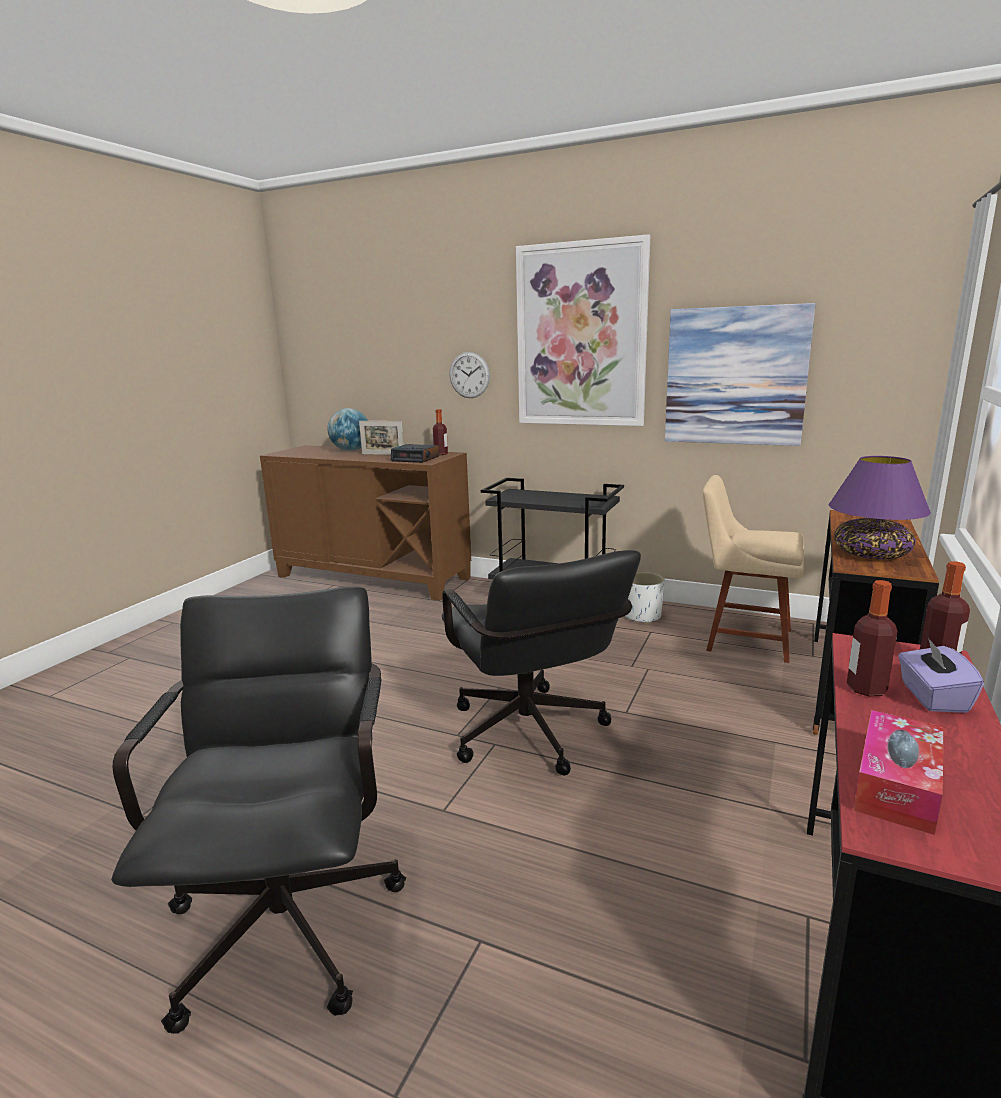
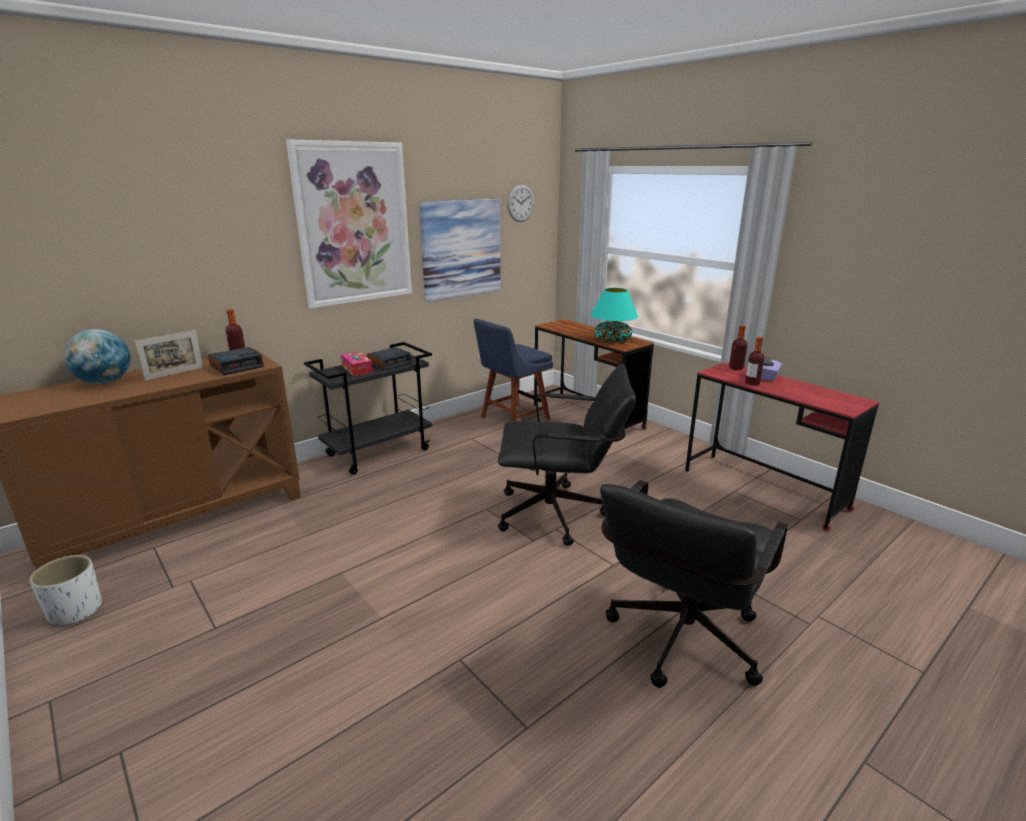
camera: 65 degrees left, 5 degrees up
(290, 909) = (679, 644): black office chair -> black office chair turned 75 degrees counterclockwise
(469, 375) = (245, 269): wall clock -> wall clock (520, 203)
(573, 500) = (390, 363): none -> alarm clock
(642, 616) = (447, 433): white planter -> white planter (75, 611)
(743, 639) = (512, 419): beige chair -> blue chair
(871, 554) = (612, 340): purple table lamp -> turquoise table lamp
(896, 785) = (820, 400): tissue box -> tissue box (357, 369)

